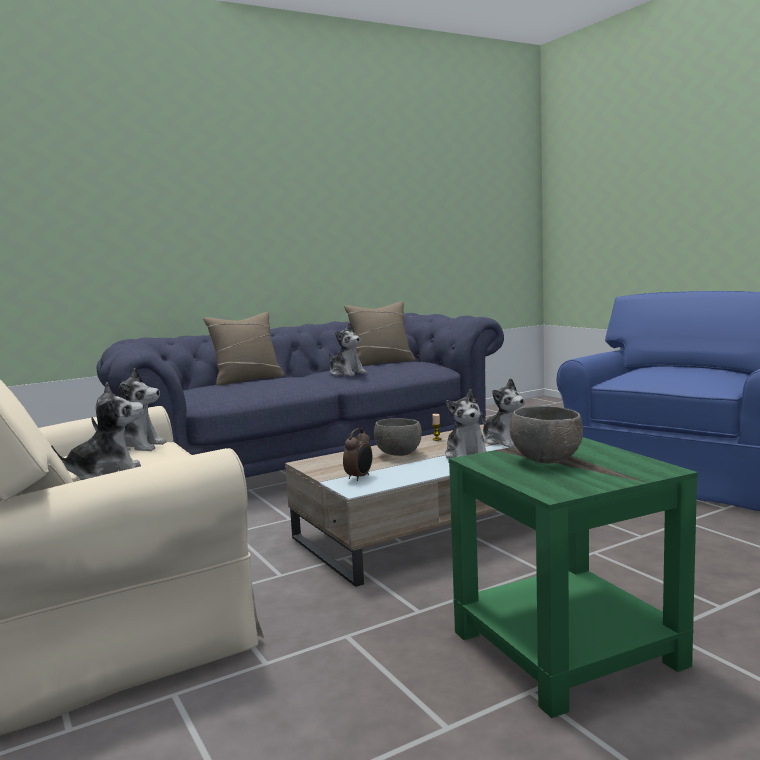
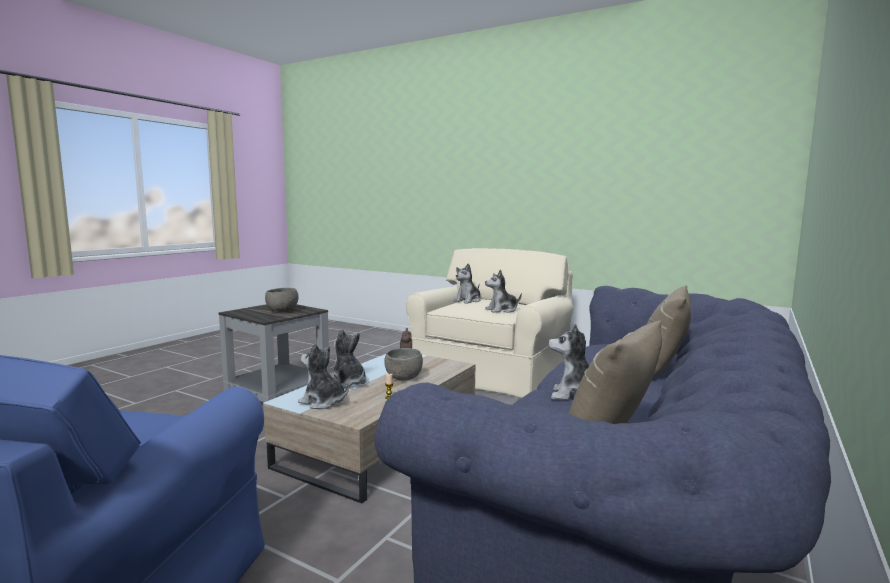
camera: 150 degrees right, 0 degrees up
(563, 648) = (279, 393): green side table -> grey side table

